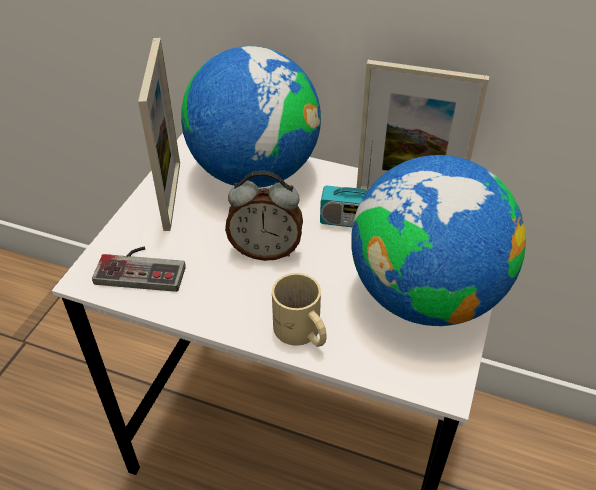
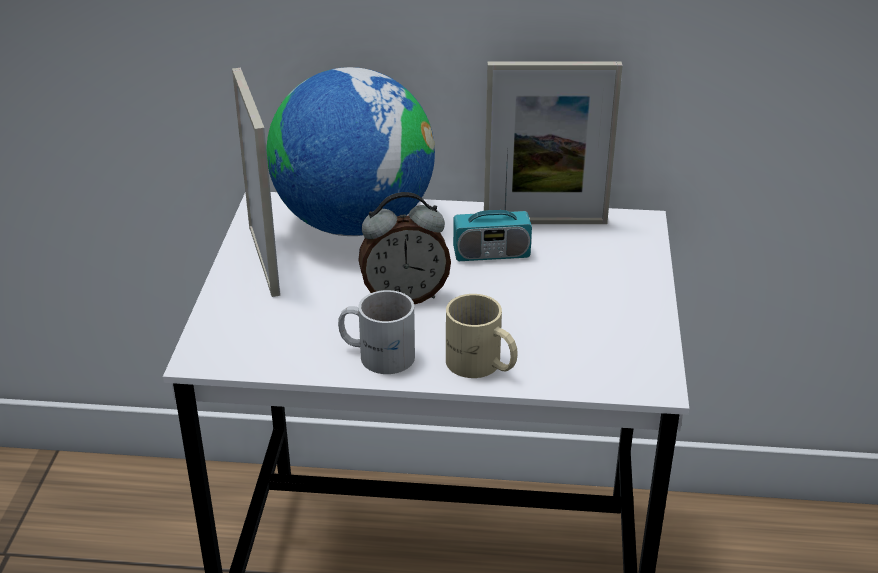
camera: 15 degrees left, 10 degrees down
(143, 267) = (265, 336): game controller -> none
(222, 303) = (378, 353): none -> white mug
(424, 295) = (601, 309): globe -> none

